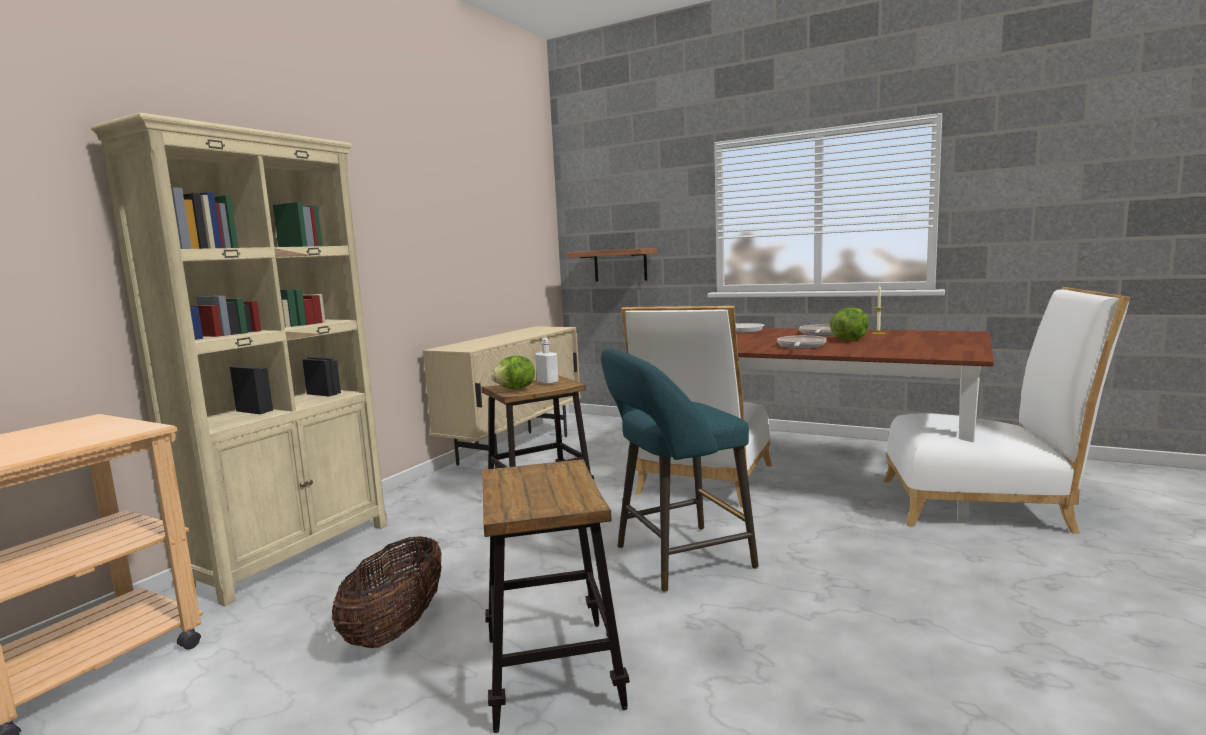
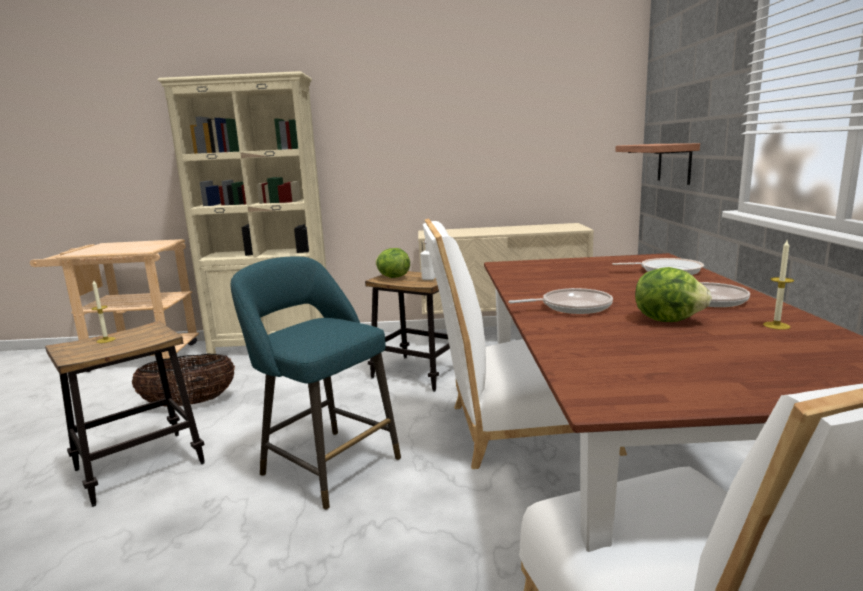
camera: 60 degrees right, 5 degrees up
(519, 494) = (106, 340): none -> candle

